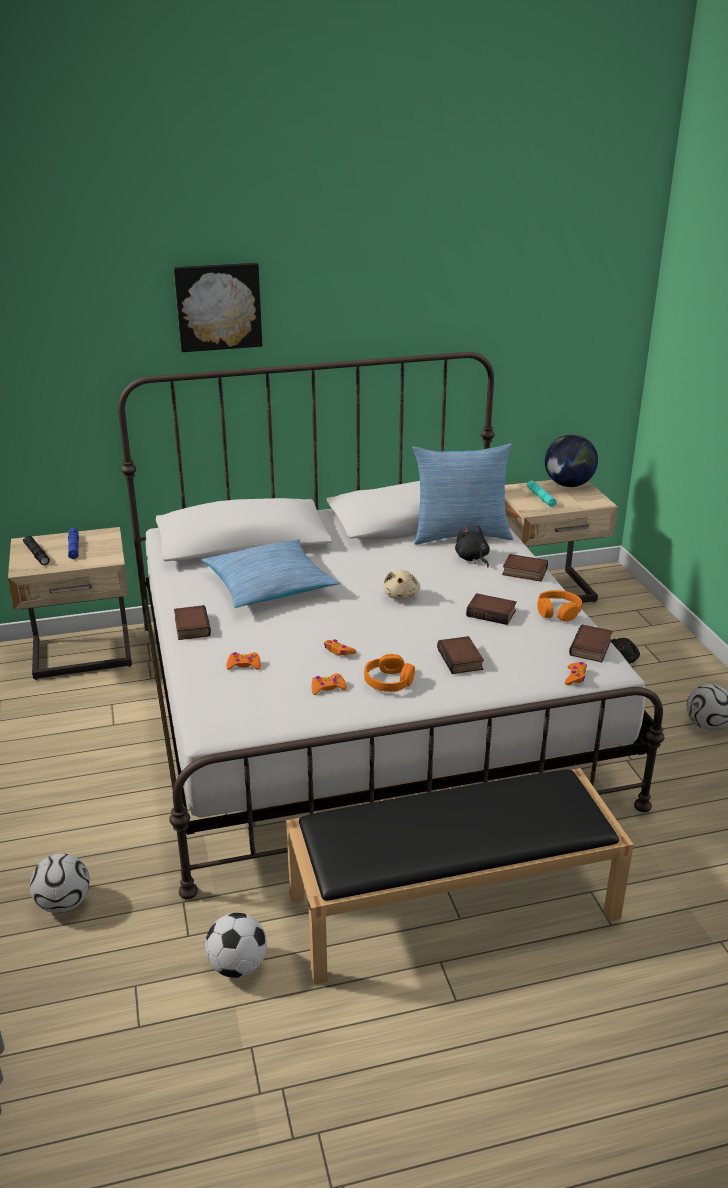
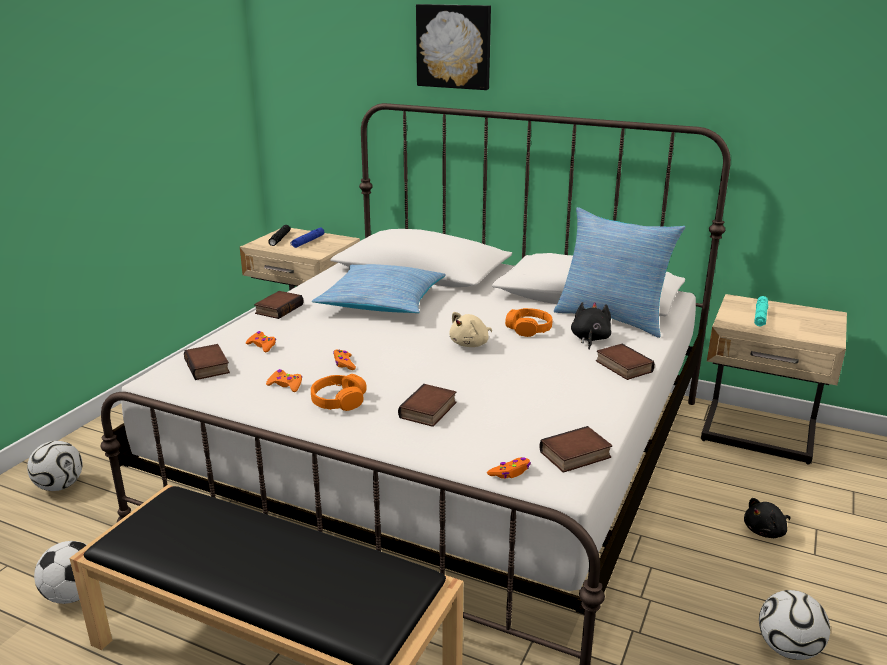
camera: 40 degrees right, 5 degrees down
(492, 613) = (528, 386): book -> book (209, 367)
(558, 612) = (597, 411): orange headphones -> orange headphones (529, 329)
(568, 485) = (814, 314): globe -> none

